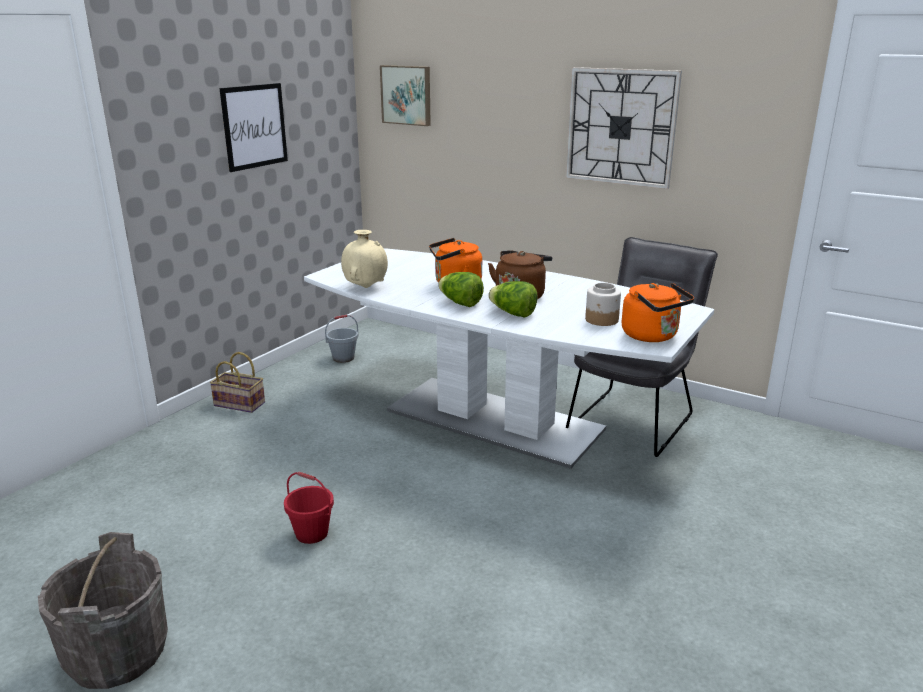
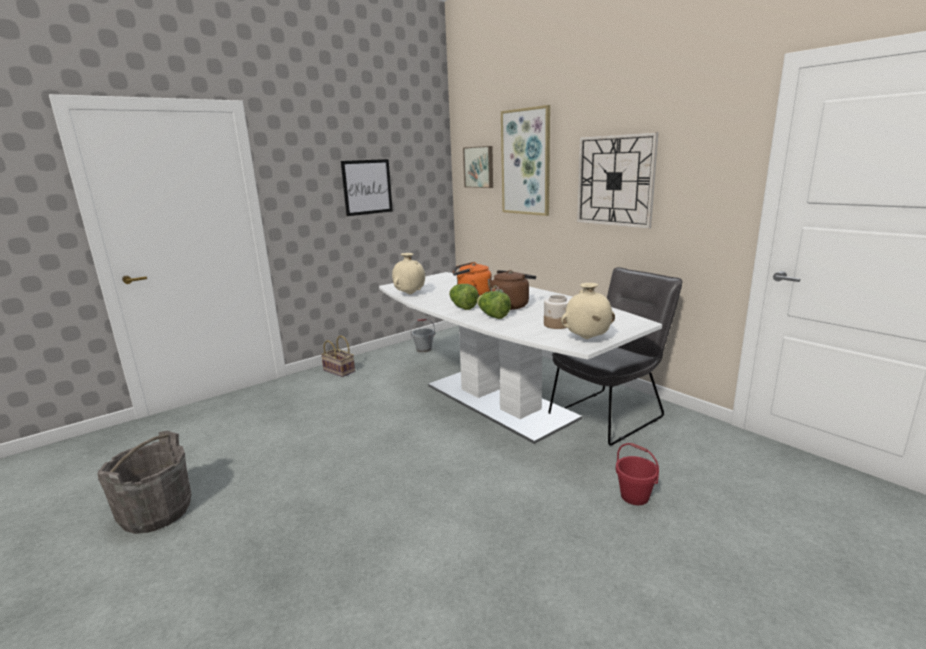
camera: 20 degrees right, 5 degrees down
(311, 533) = (321, 459): red bucket -> red bucket (634, 496)
(486, 94) = (526, 162): none -> picture
(652, 336) = (586, 339): orange kettle -> beige vase

